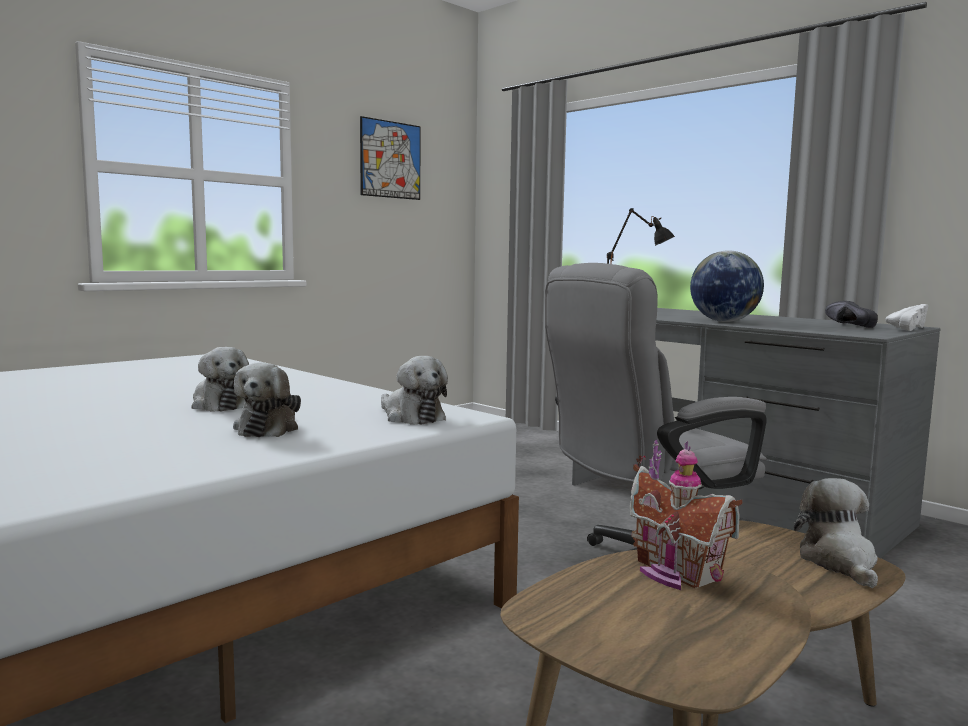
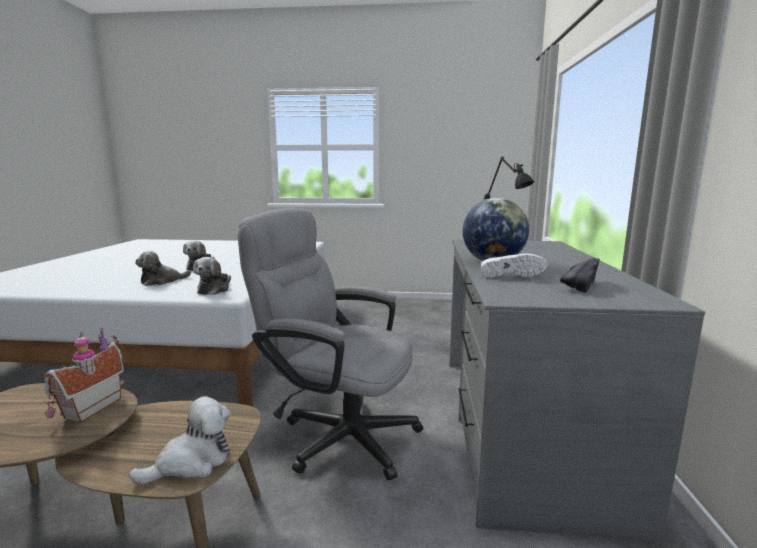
camera: 50 degrees right, 5 degrees up
(390, 159) = (453, 125): picture -> none
(905, 328) = (623, 302): white shoe -> white shoe (509, 275)

